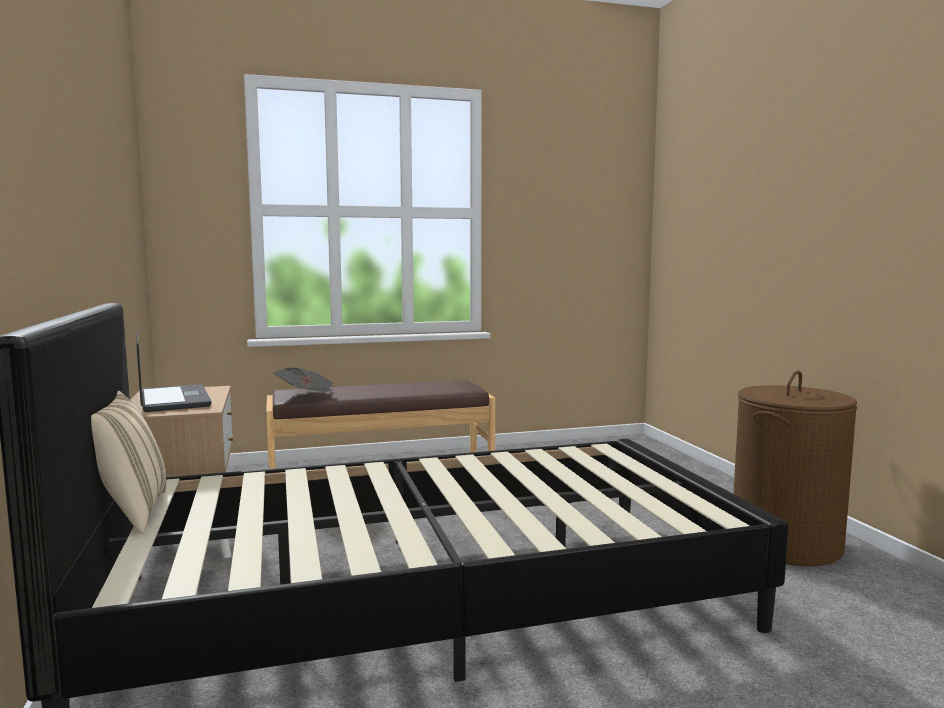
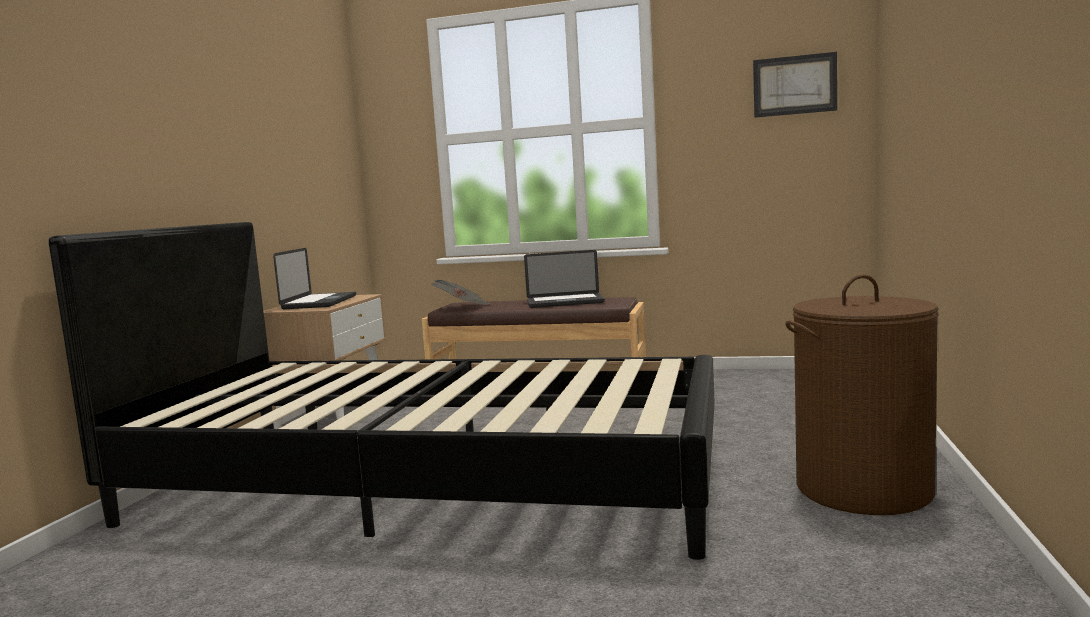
camera: 30 degrees right, 0 degrees up
(129, 513) = (228, 380): beige pillow -> none
(412, 387) = (565, 302): none -> laptop
(596, 194) = (794, 85): none -> picture

